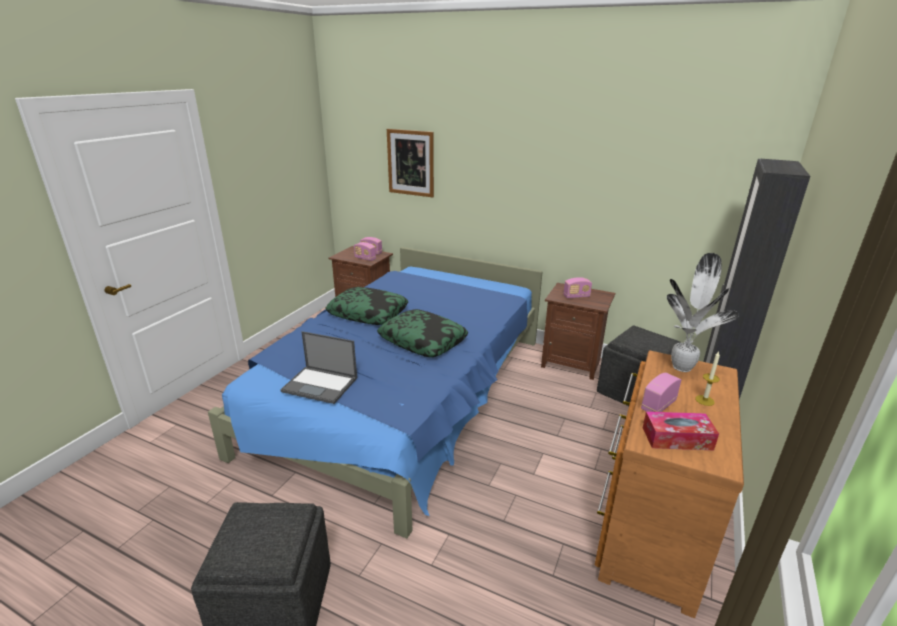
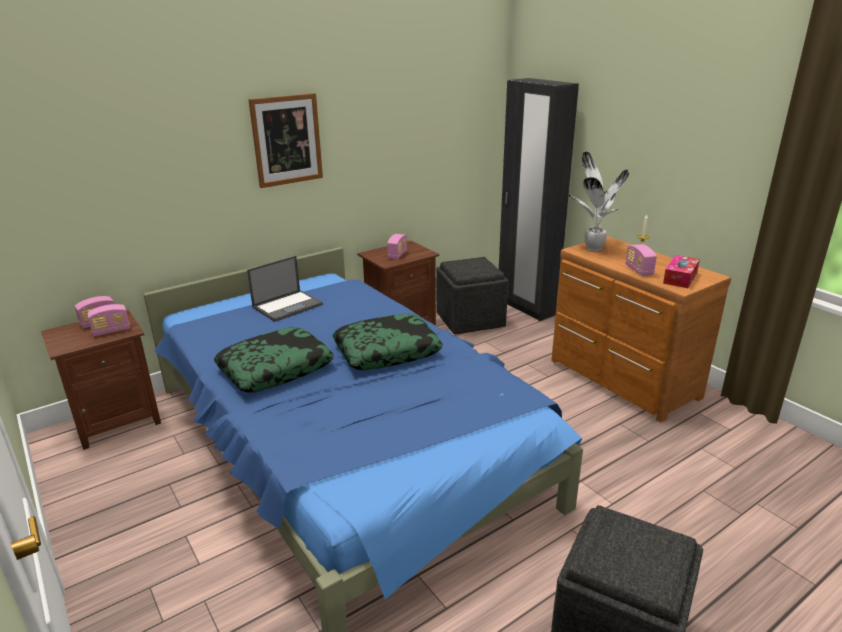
camera: 60 degrees left, 0 degrees up
(321, 385) = (421, 437): laptop -> laptop (288, 306)
(410, 163) = (134, 162): picture -> picture (287, 140)

